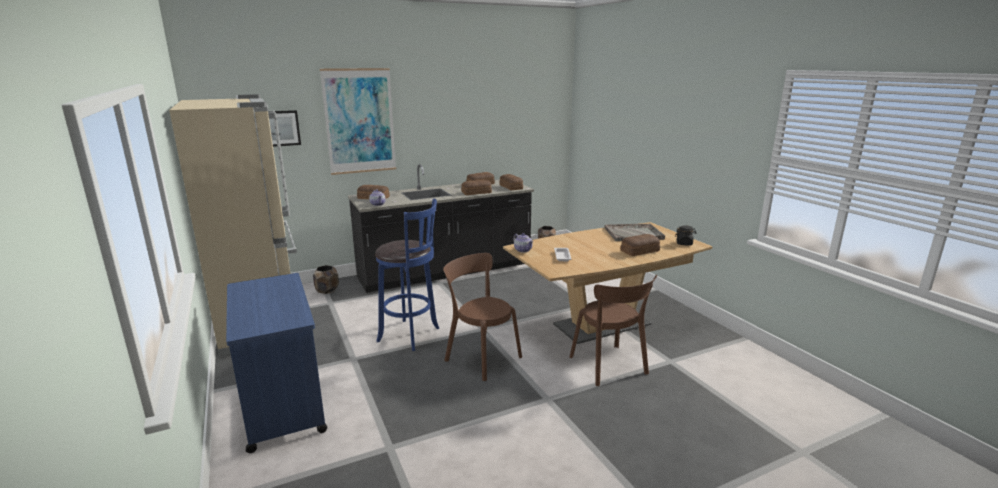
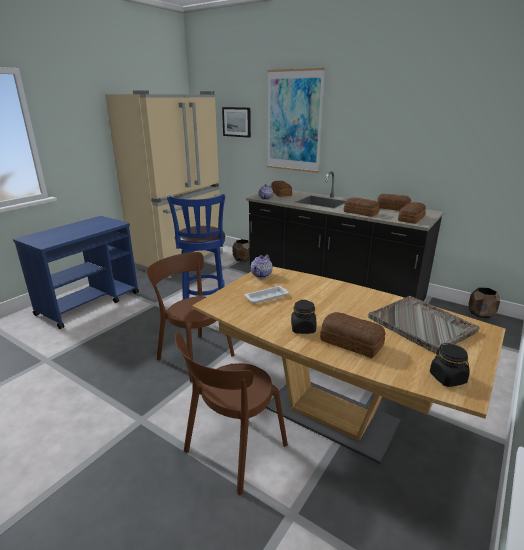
camera: 60 degrees right, 5 degrees up
(481, 357) = (193, 355): brown chair -> brown chair turned 60 degrees counterclockwise
(614, 257) = (303, 328): none -> black jar

